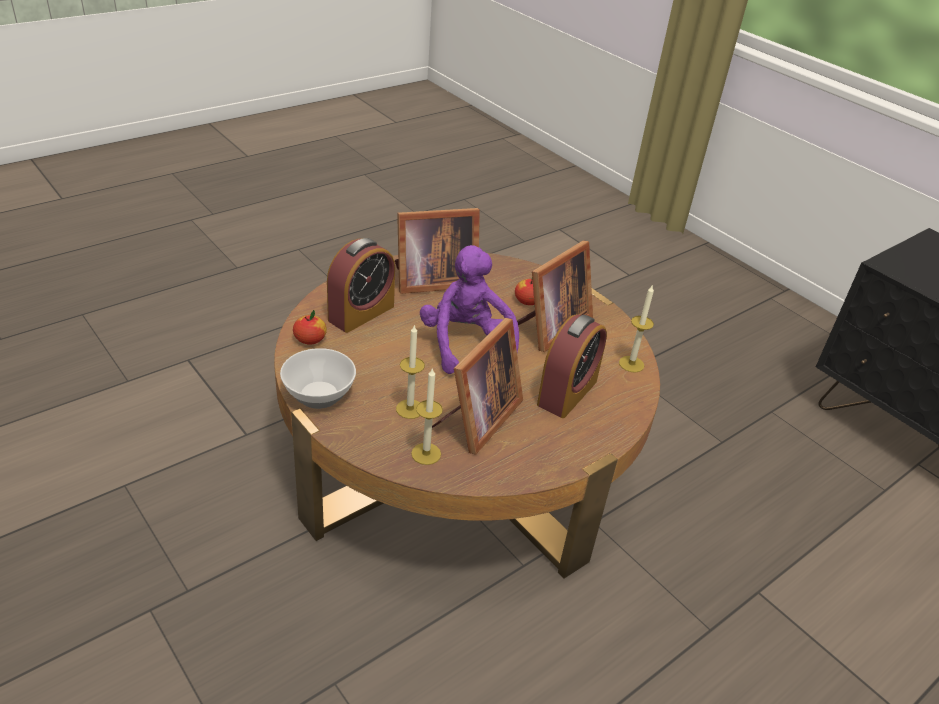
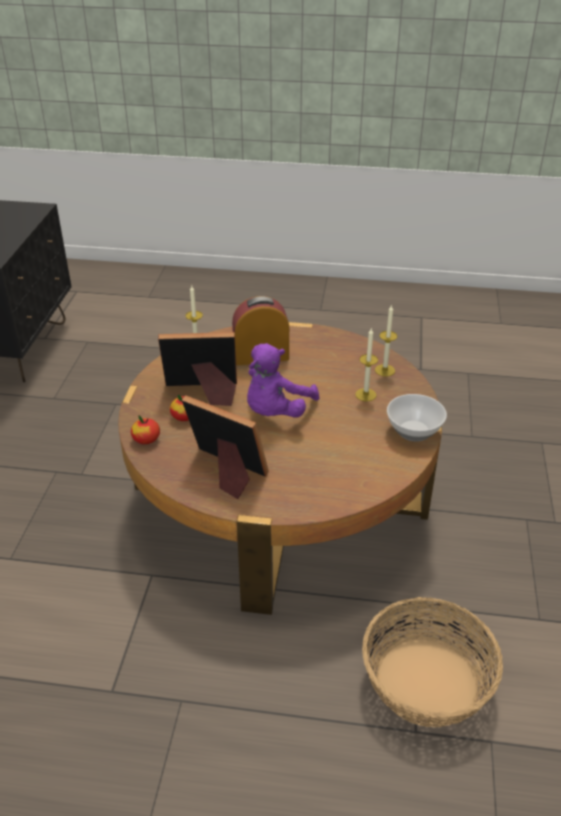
camera: 130 degrees left, 0 degrees up
(199, 388) = (426, 682): none -> basket
(310, 339) = (380, 473): apple -> apple (146, 439)
(361, 313) = (318, 474): alarm clock -> none
(476, 420) = (334, 370): picture frame -> none

